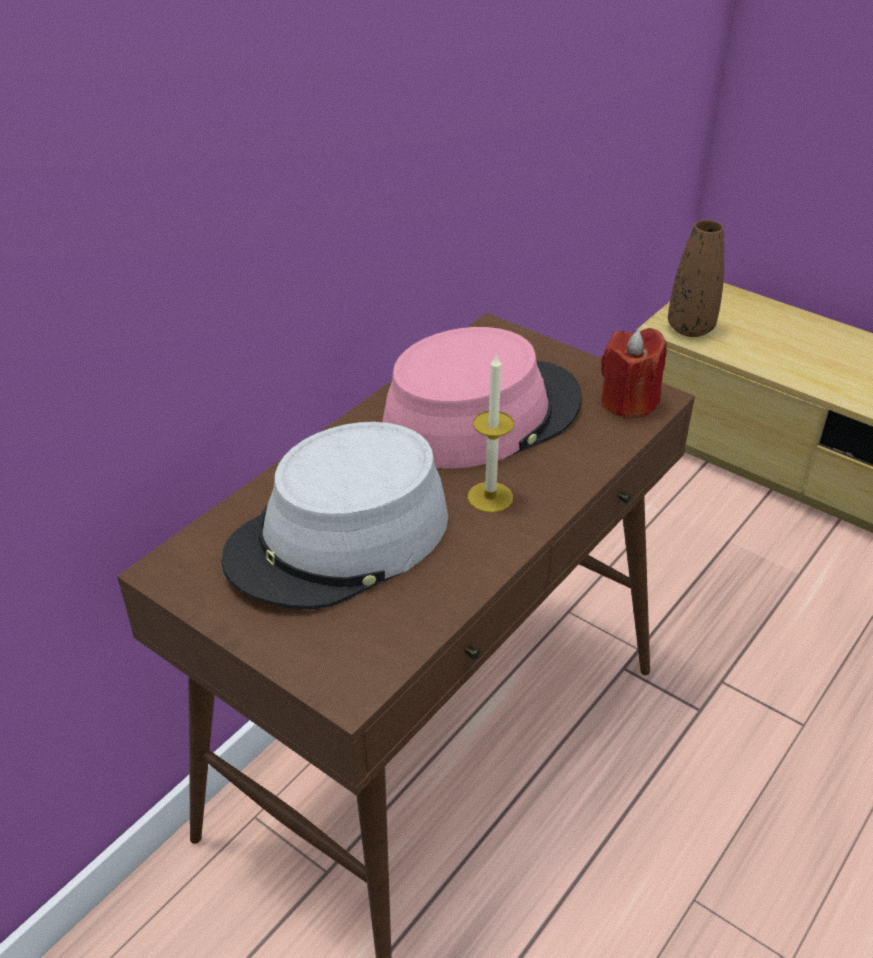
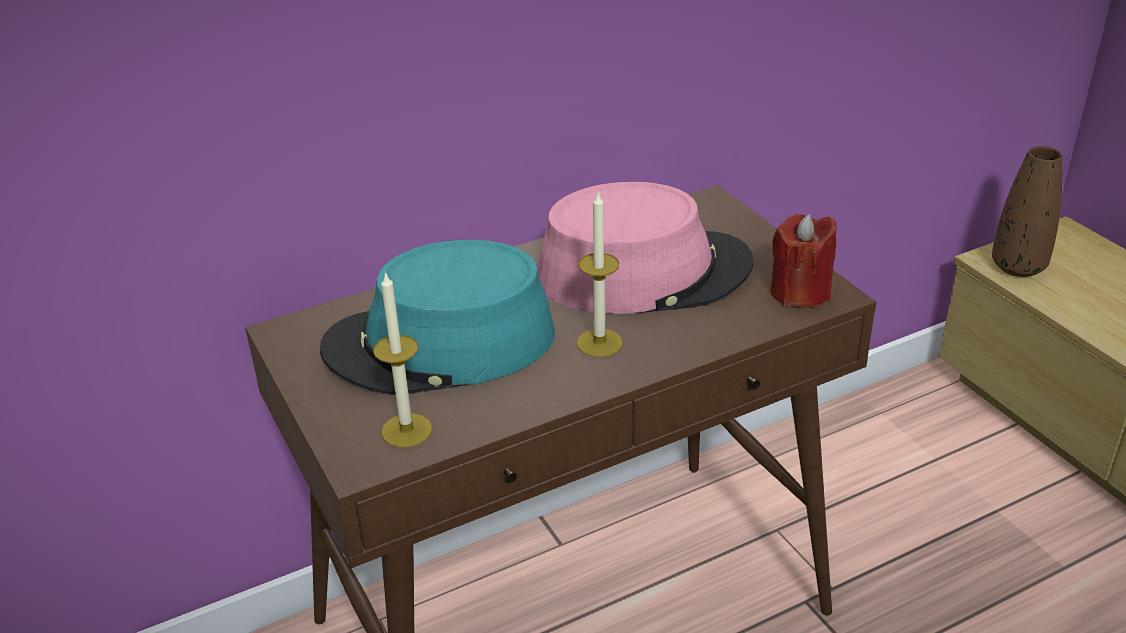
camera: 25 degrees right, 5 degrees down
(340, 539) = (440, 344): grey hat -> turquoise hat
(370, 640) = (406, 430): none -> candle

